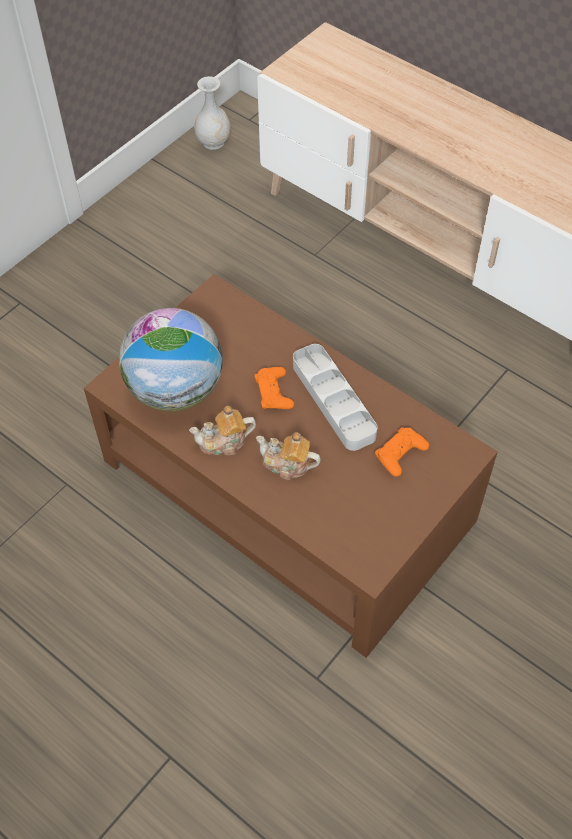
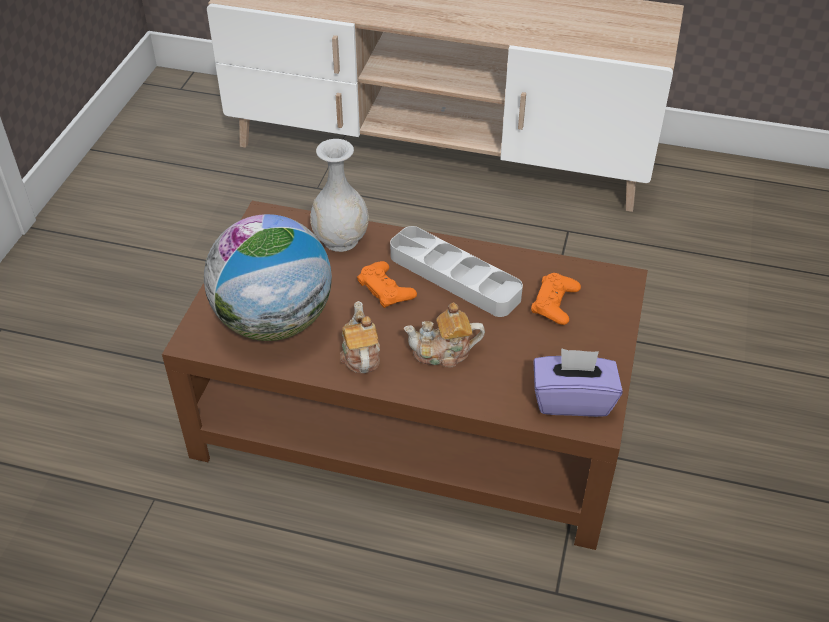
camera: 25 degrees left, 10 degrees down
(214, 142) = (152, 117): white vase -> white vase (341, 239)
(224, 442) = (360, 354): teapot -> teapot turned 120 degrees clockwise
(363, 543) = (572, 399): none -> purple tissue box

